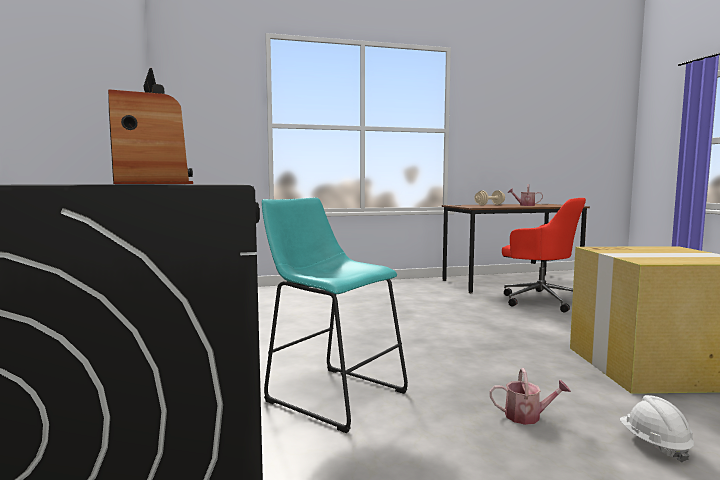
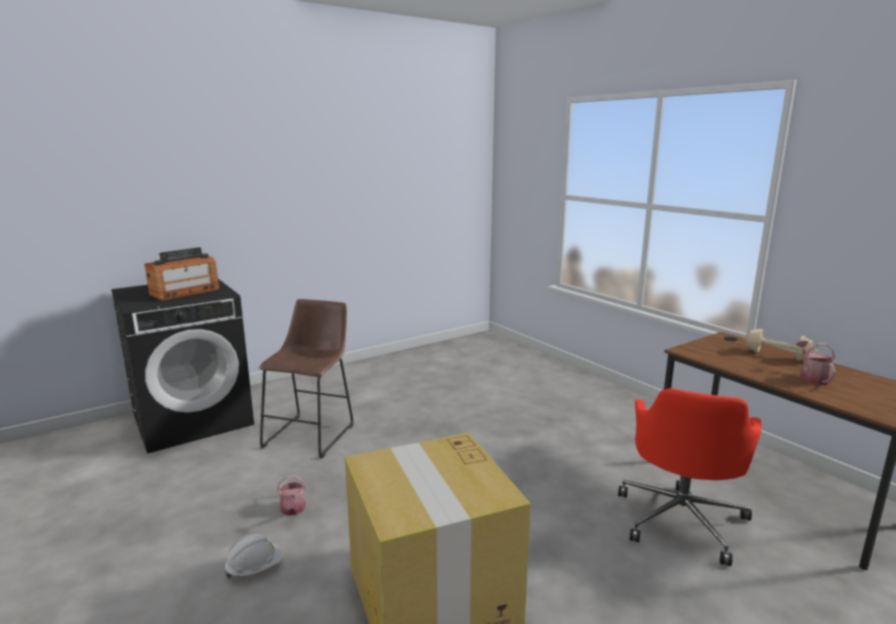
camera: 70 degrees right, 10 degrees up
(331, 394) = (312, 433): turquoise stool -> brown stool

